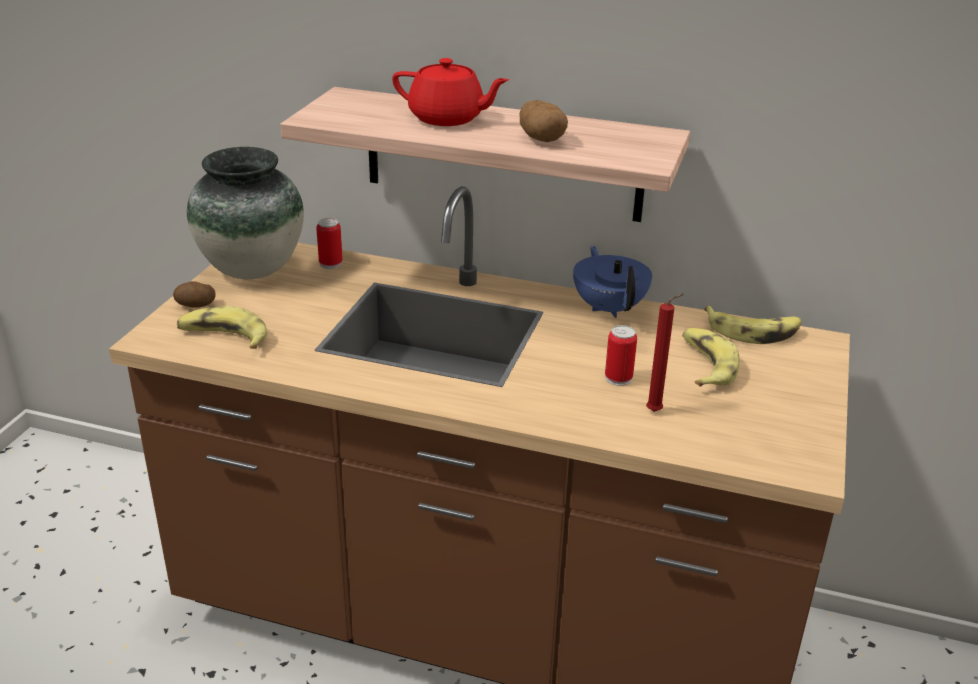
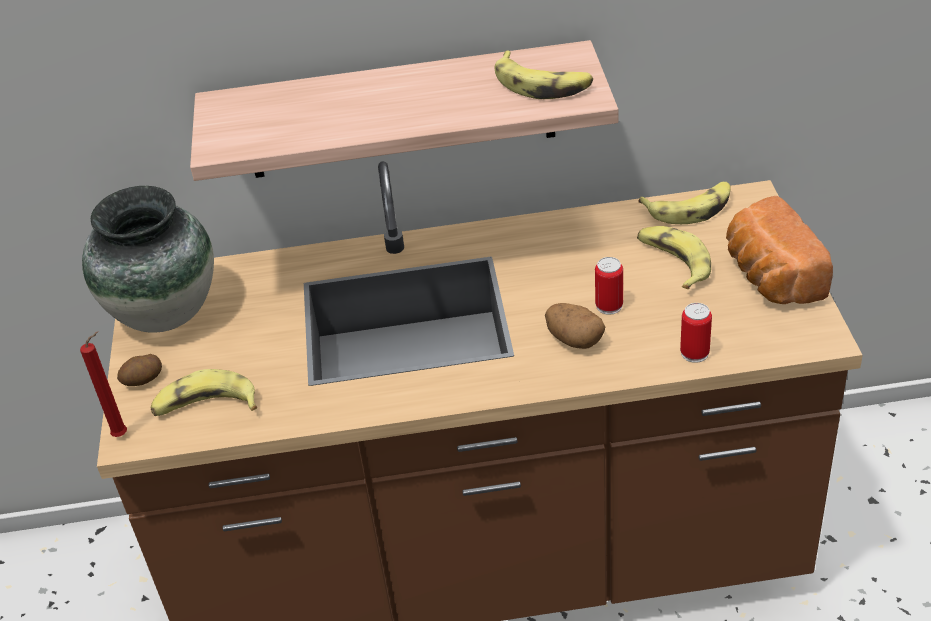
camera: 20 degrees left, 10 degrees up
(330, 264) = (241, 276): can -> can (694, 353)
(448, 118) = (354, 102): red teapot -> none
(541, 139) = (466, 99): potato -> potato (574, 339)
(609, 308) = (548, 229): blue teapot -> none
(617, 145) = (542, 84): none -> banana
(656, 411) = (664, 328): red candle -> red candle (123, 434)
(792, 406) = (770, 277): none -> bread

